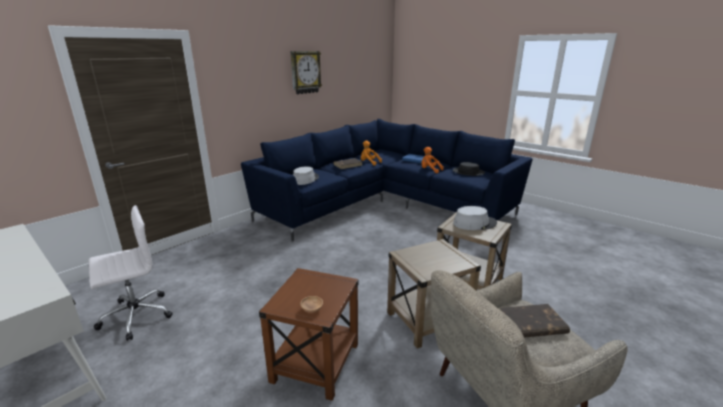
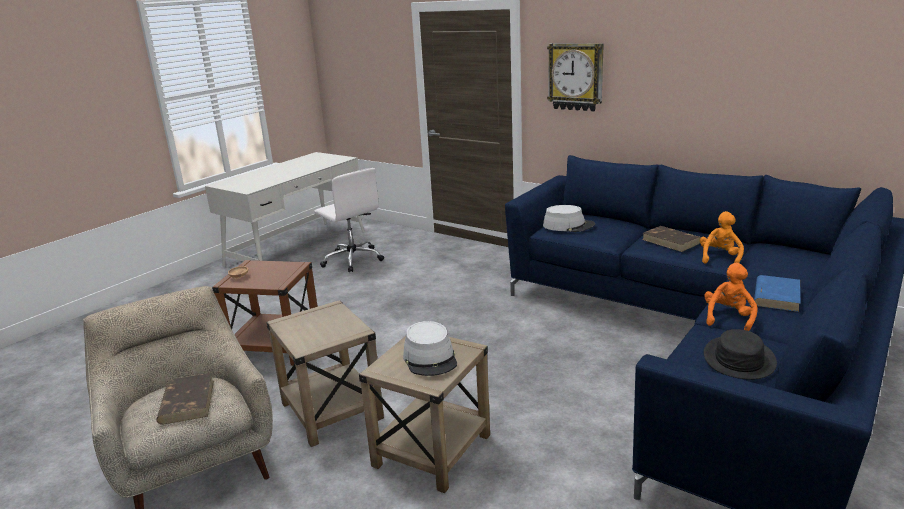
camera: 85 degrees right, 0 degrees up
(305, 72) = (699, 59): wall clock -> wall clock (576, 77)

